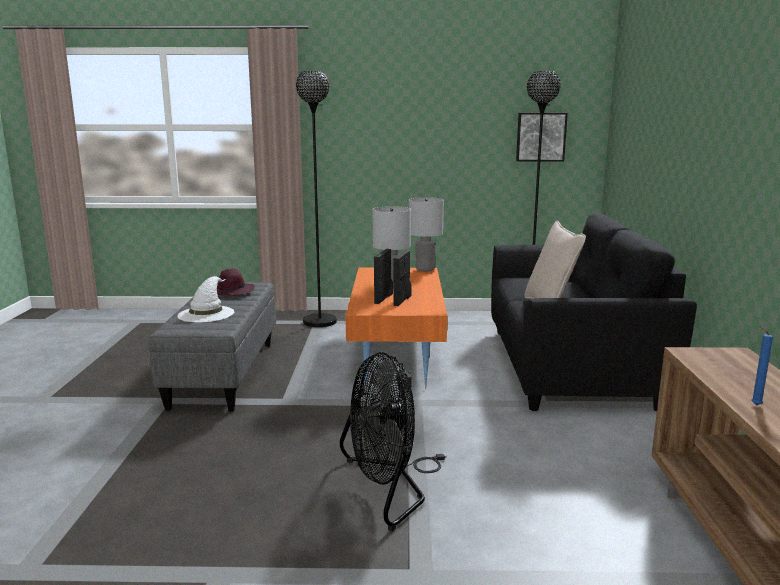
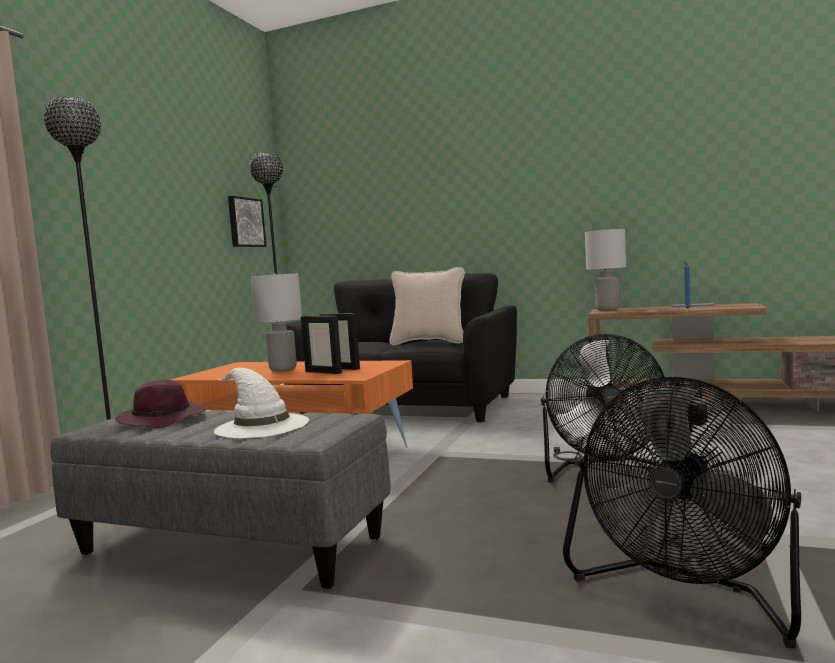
camera: 70 degrees left, 10 degrees down
(141, 522) = (679, 588): none -> black fan
(425, 270) = (240, 364): grey table lamp -> grey table lamp (608, 310)

